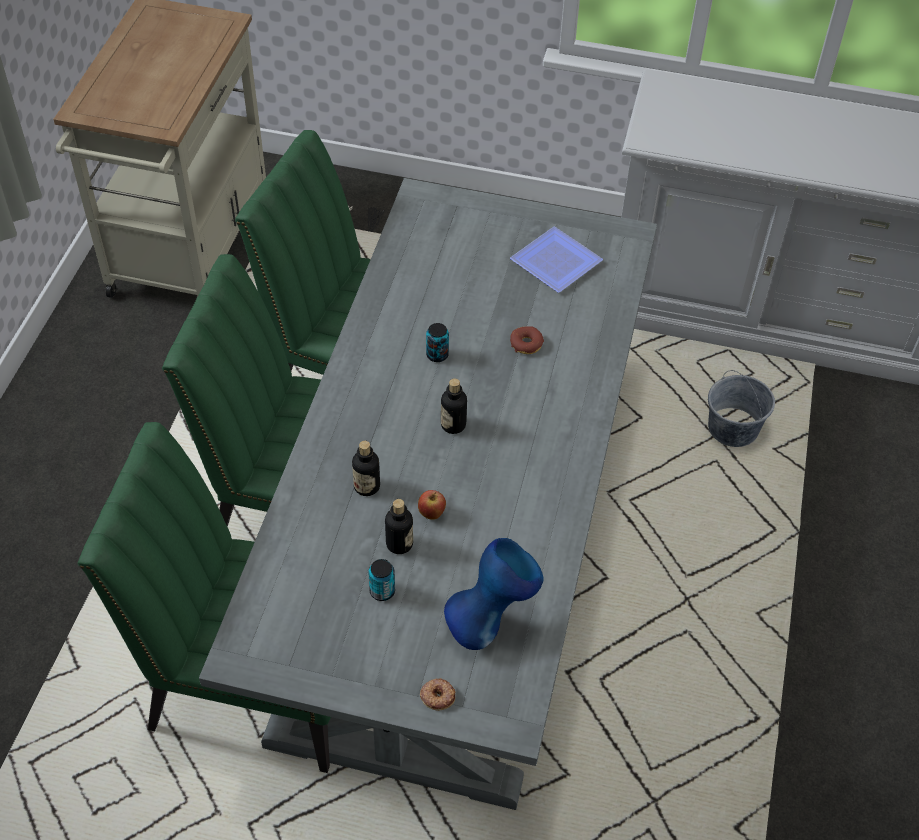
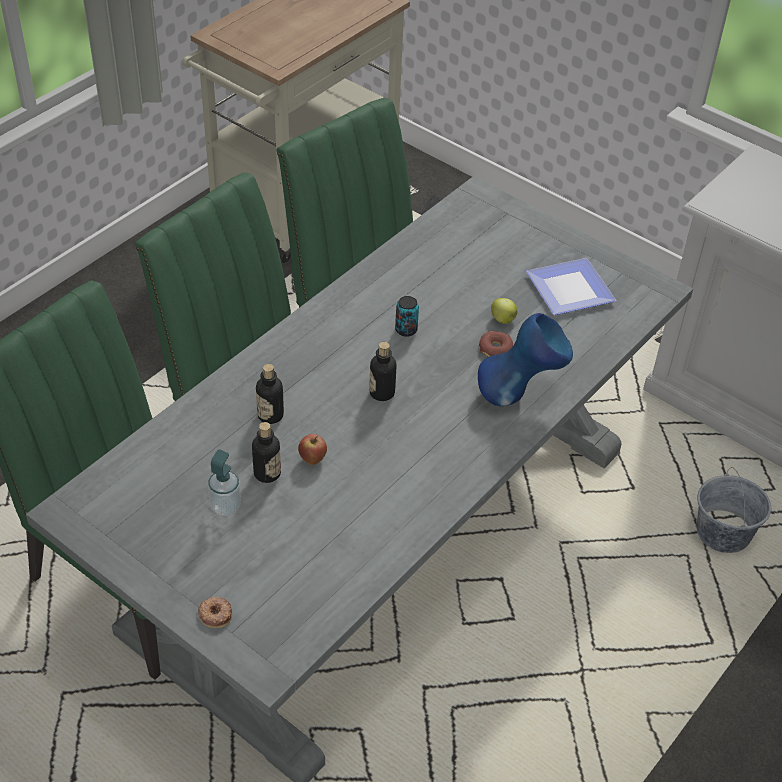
camera: 25 degrees right, 5 degrees down
(382, 591) = (225, 506): can -> soap dispenser
(491, 620) = (306, 571): blue vase -> blue vase (520, 394)
(516, 313) = (503, 320): none -> apple

